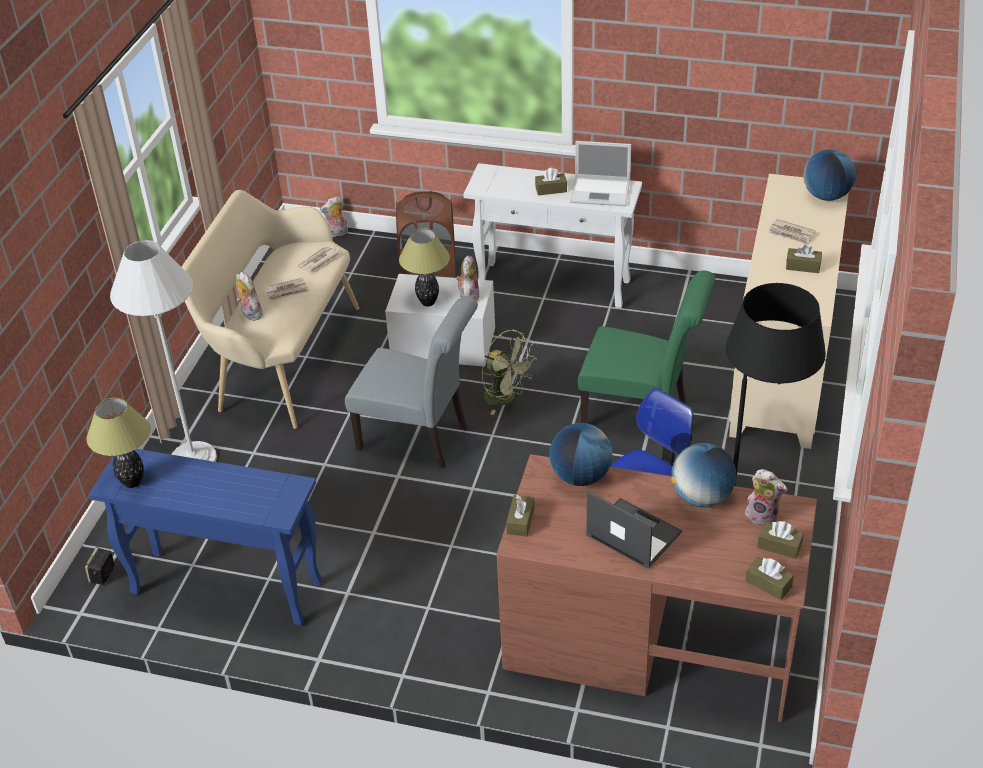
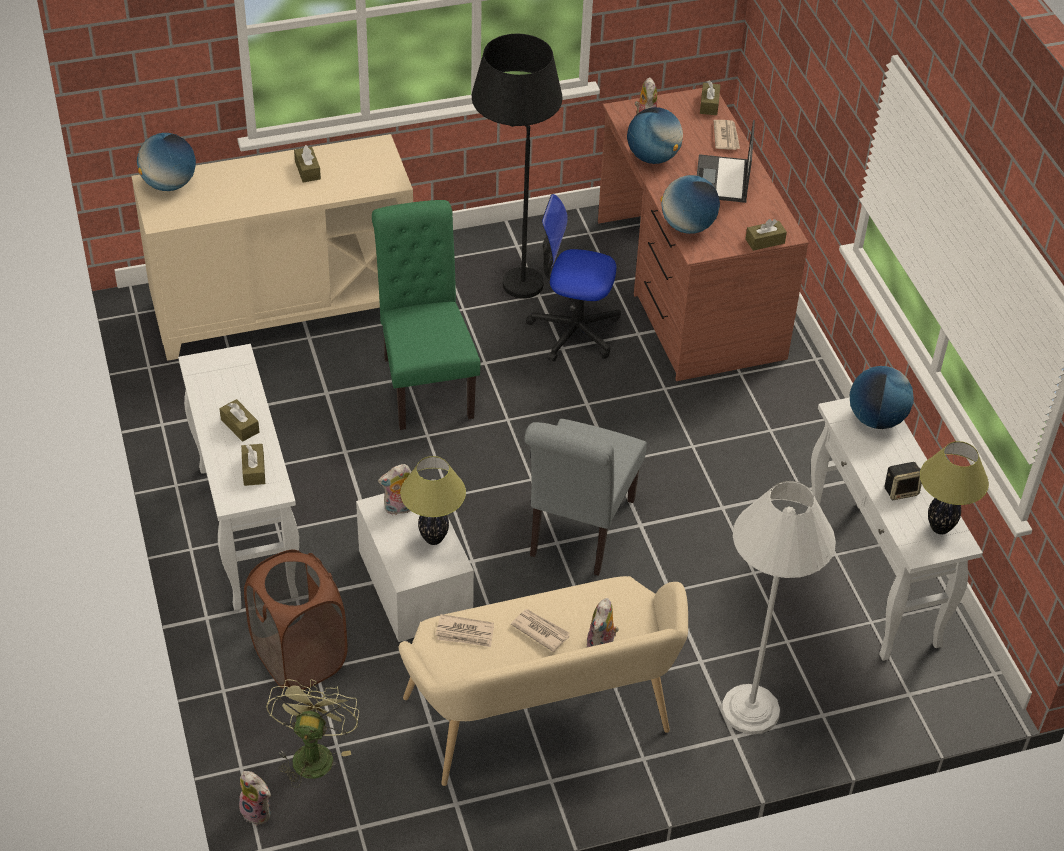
camera: 125 degrees left, 5 degrees up
(103, 575) = (943, 685): speaker -> speaker (901, 491)
(225, 588) = (873, 580): blue console table -> white console table
(266, 505) = (876, 419): none -> globe
(419, 439) = (578, 532): grey chair -> grey chair turned 150 degrees counterclockwise
(506, 398) = (469, 491): green fan -> green fan (313, 753)
(601, 192) = (221, 381): laptop -> none
(779, 546) = (668, 108): brown tissue box -> brown tissue box (254, 470)
(791, 234) = (255, 190): newspaper -> newspaper (726, 136)

